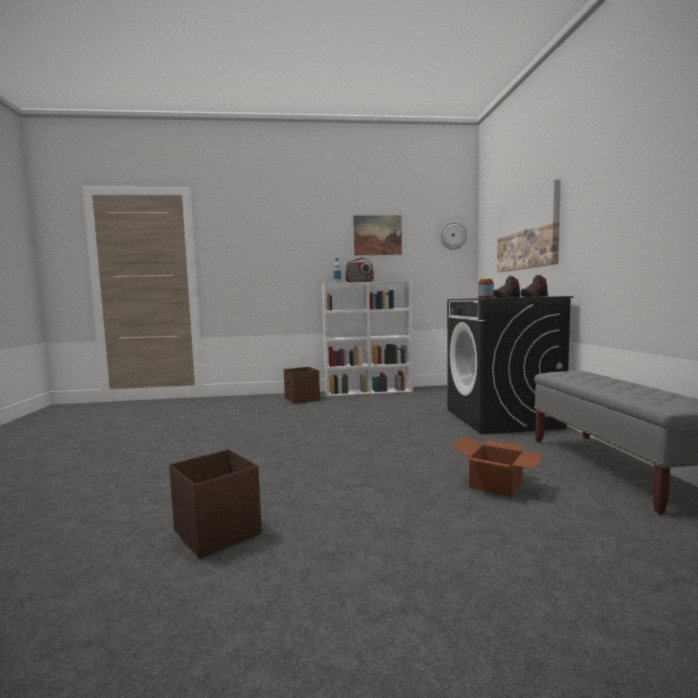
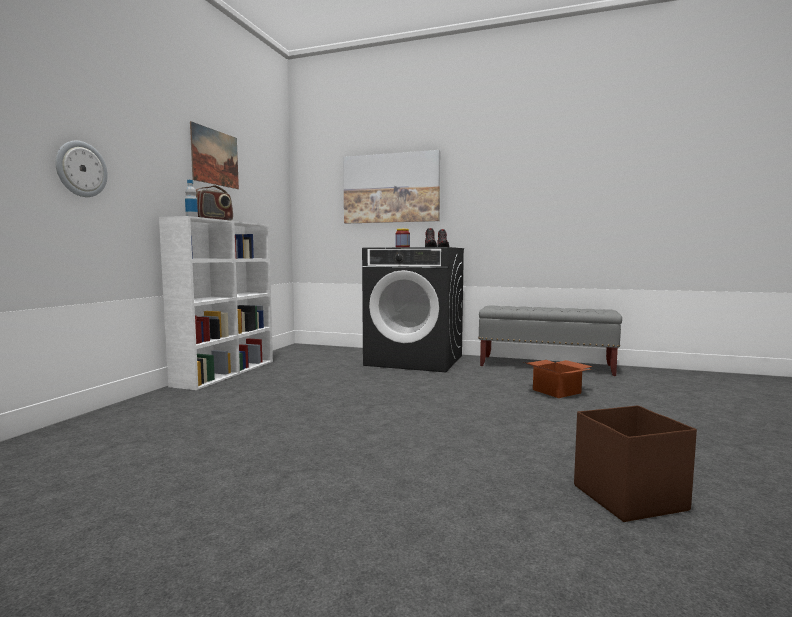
camera: 65 degrees left, 0 degrees up
(302, 399) = (177, 402): brown storage box -> none
(453, 235) = (275, 175): wall clock -> wall clock (81, 169)

